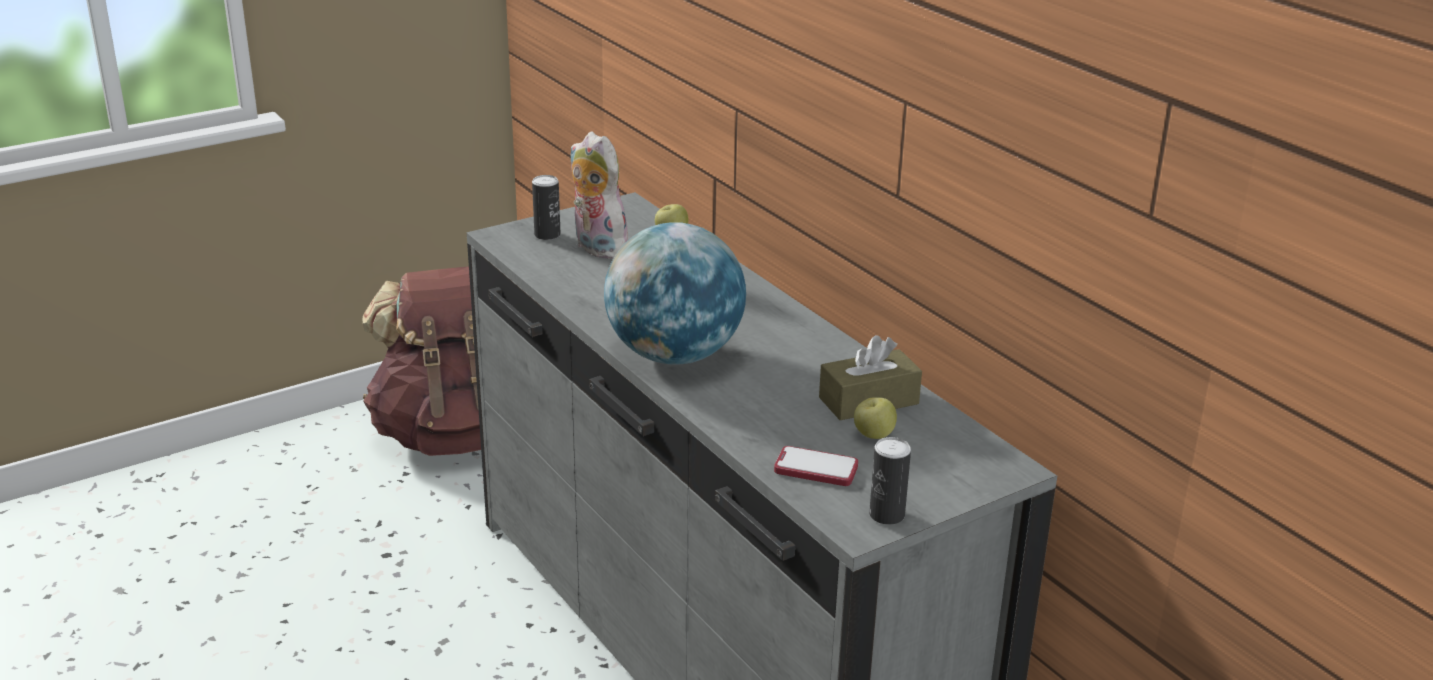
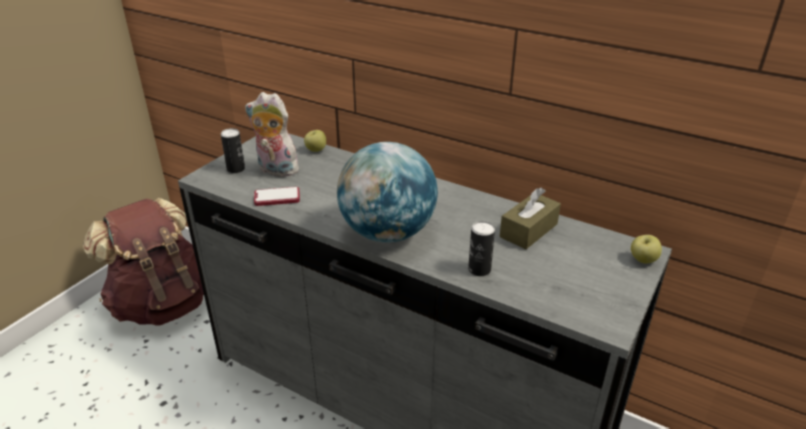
camera: 25 degrees left, 5 degrees up
(816, 468) = (545, 289): phone -> phone (277, 198)
(873, 435) = (553, 254): apple -> apple (643, 260)
(886, 515) = (615, 310): can -> can (479, 269)

